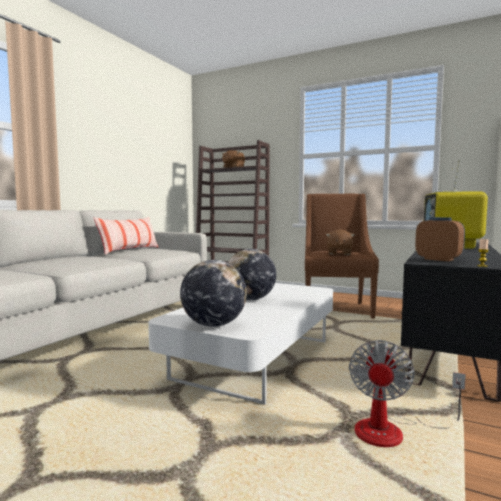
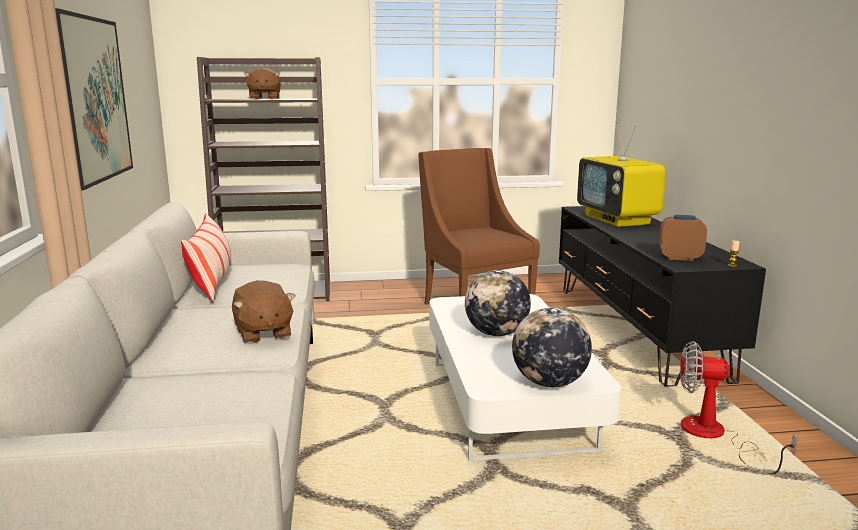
camera: 35 degrees left, 10 degrees up
(109, 156) = (91, 99): none -> picture
(339, 253) = (489, 238): brown plush toy -> brown plush toy (263, 333)
(393, 431) = (714, 437): fan -> fan turned 120 degrees clockwise

